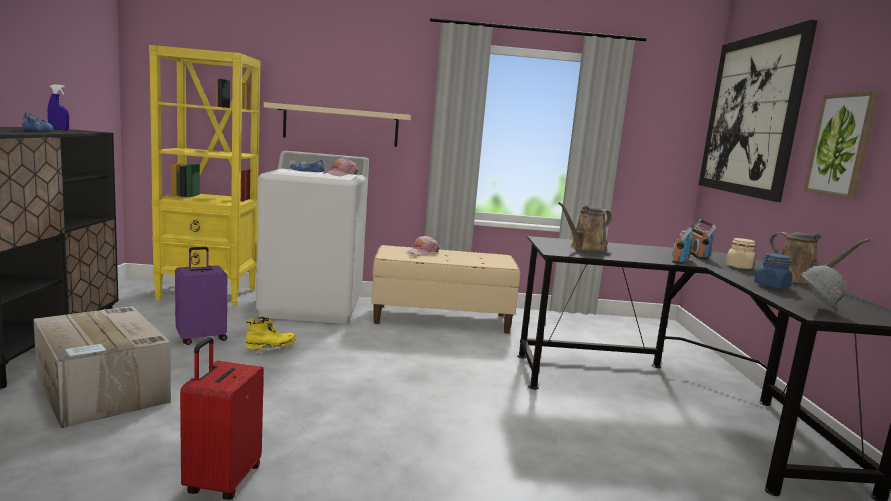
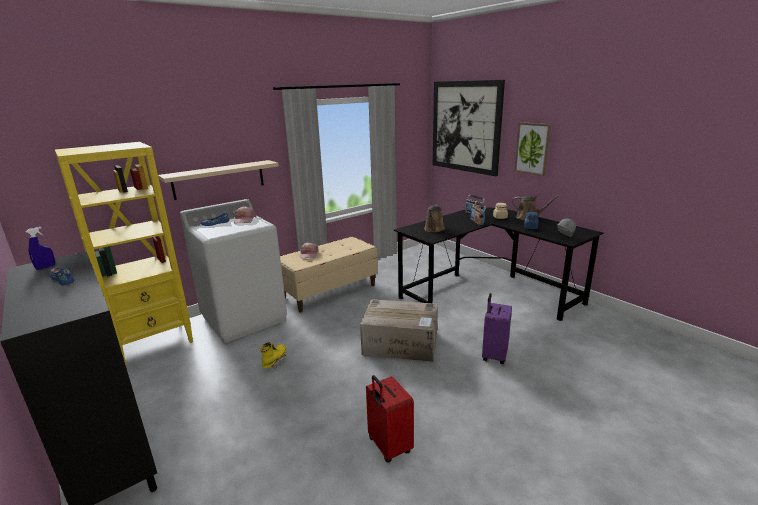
camera: 35 degrees left, 10 degrees up
(103, 390) = (228, 446): cardboard box -> cardboard box (401, 343)
(201, 338) = (217, 377): purple suitcase -> purple suitcase (493, 355)

